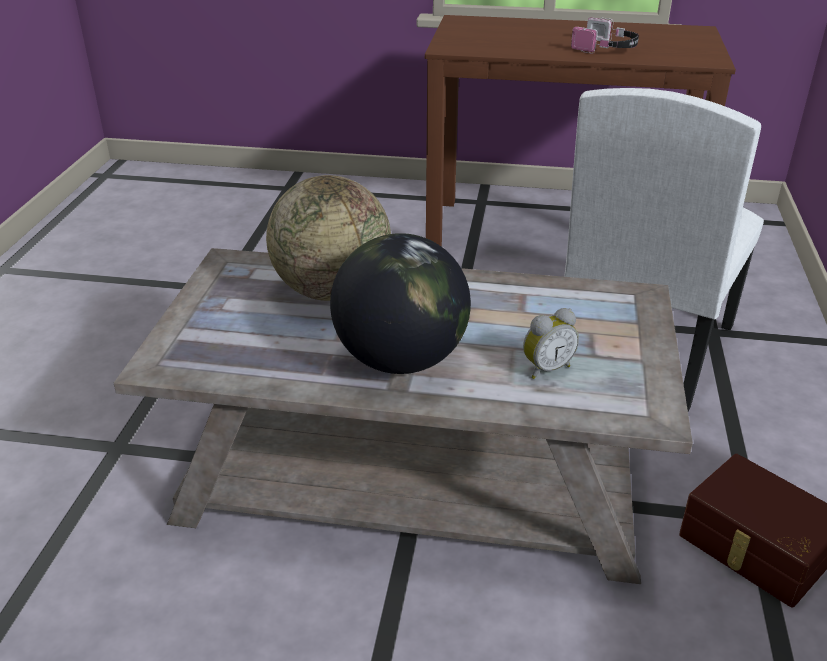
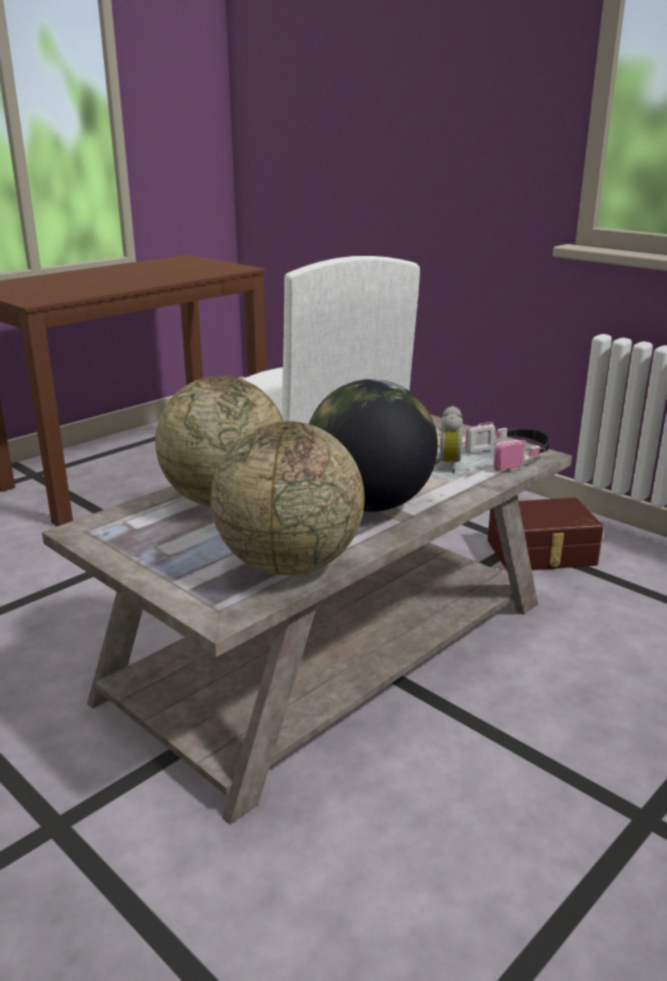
camera: 55 degrees left, 10 degrees down
(252, 365) = (289, 564): none -> globe
(606, 48) = (157, 276): headphones -> headphones (511, 456)

